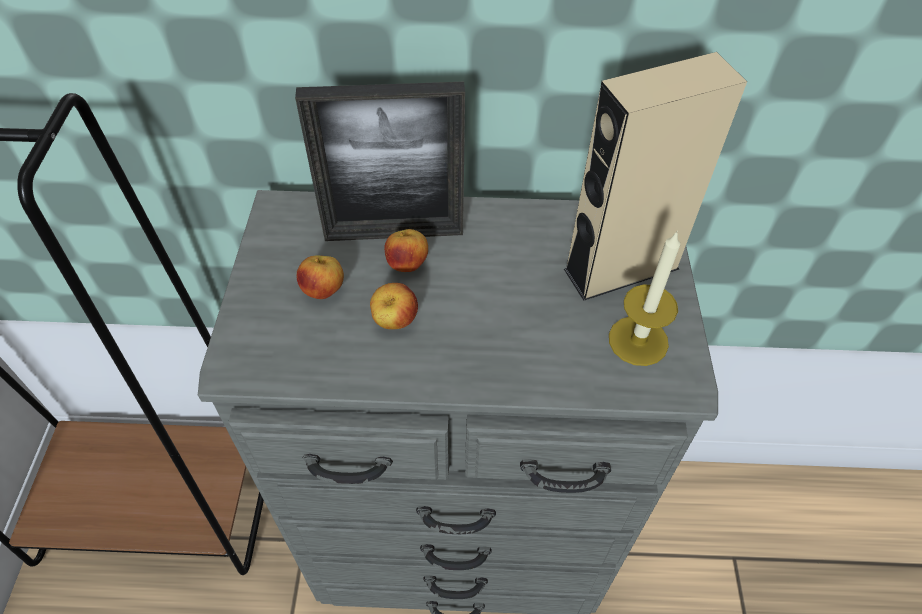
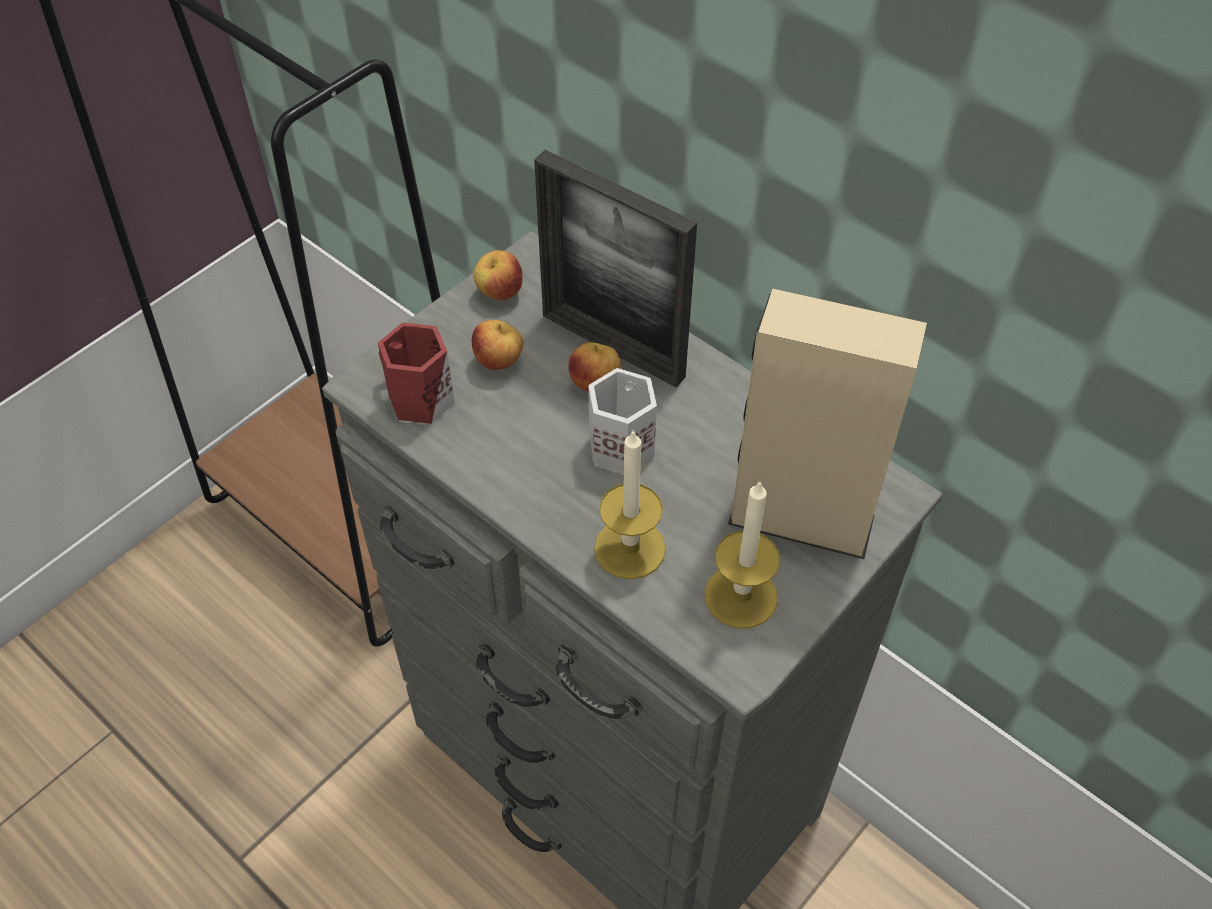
camera: 40 degrees right, 0 degrees up
(287, 354) = (417, 398): none -> red mug
(394, 321) = (533, 429): apple -> apple (499, 293)
(464, 293) = (620, 443): none -> white mug
(541, 358) = (629, 548): none -> candle

